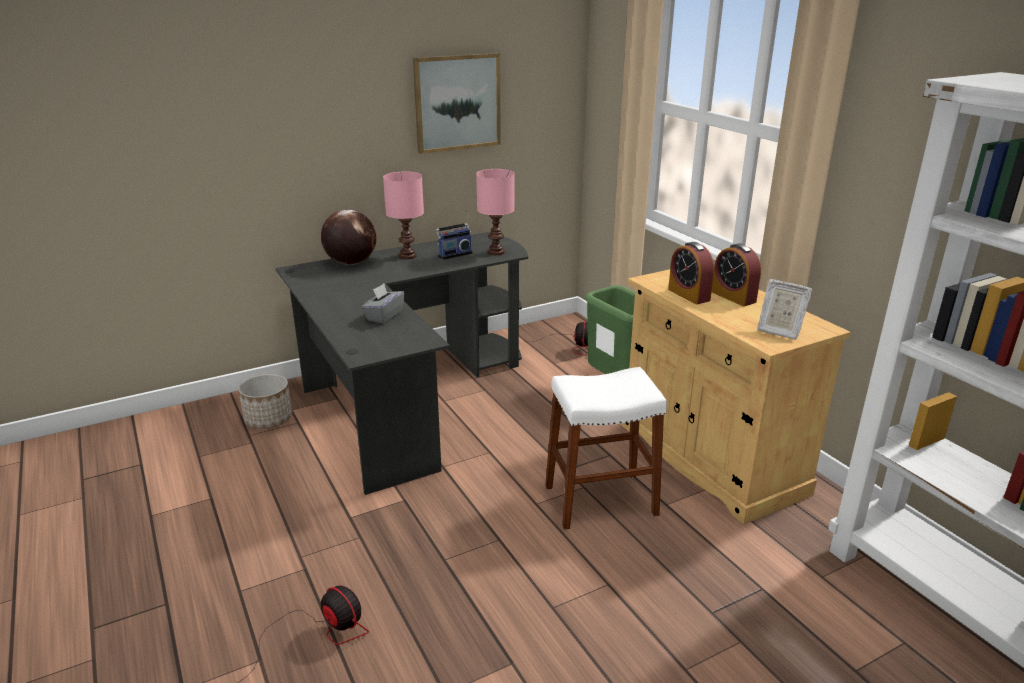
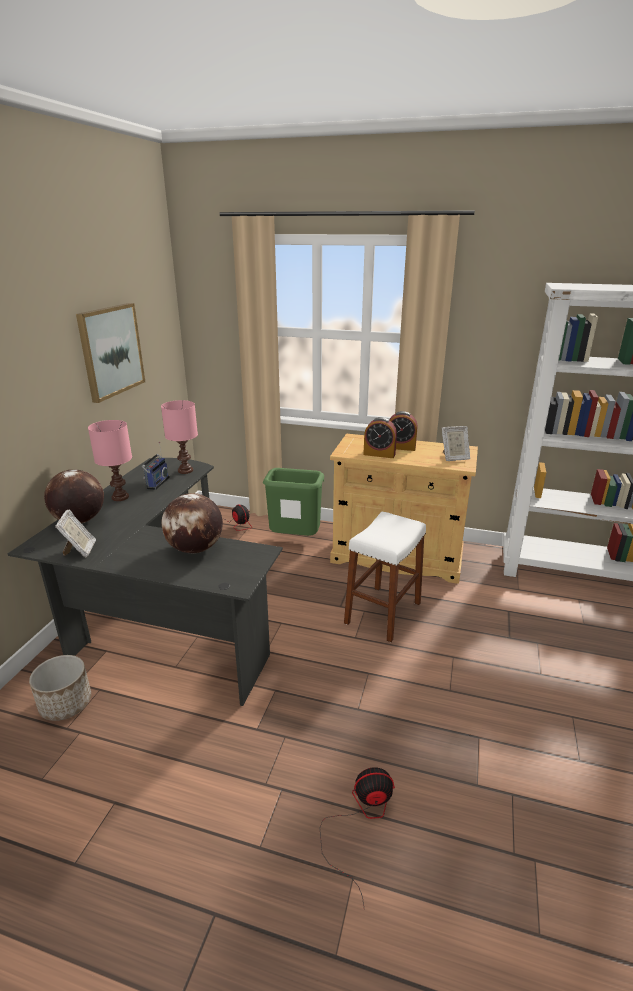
camera: 45 degrees left, 0 degrees up
(314, 284) = (80, 550): none -> picture frame
(384, 316) = (195, 549): grey tissue box -> globe

